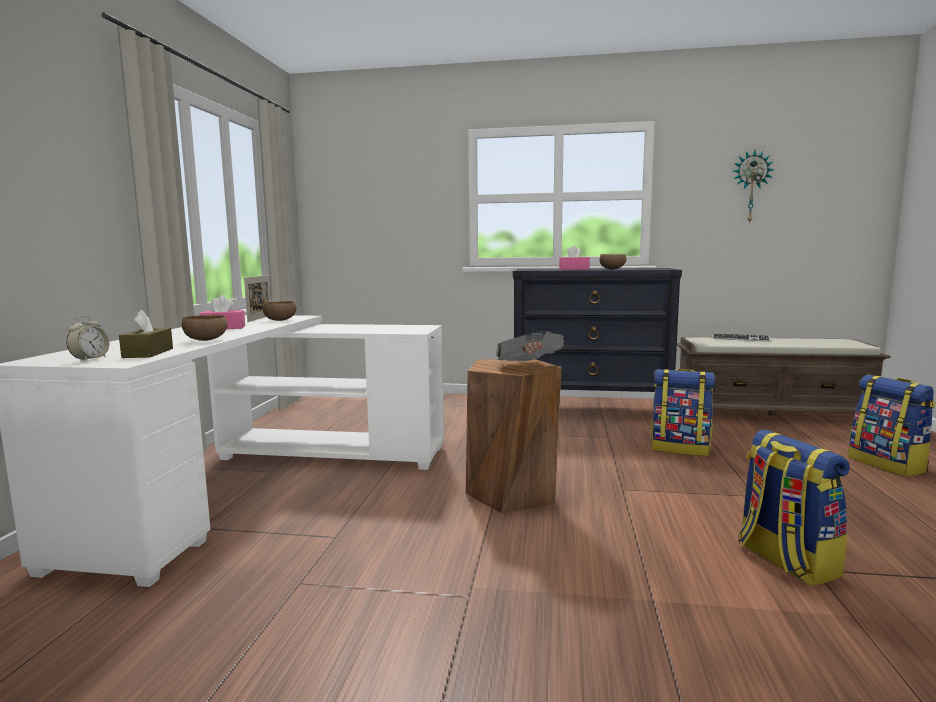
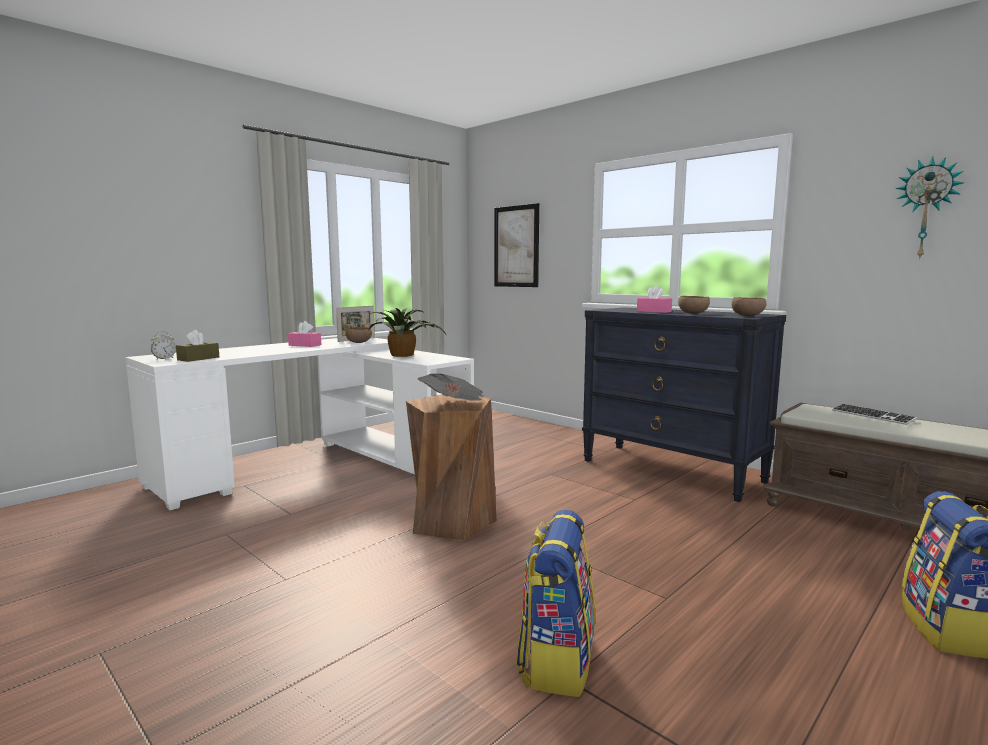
camera: 35 degrees right, 0 degrees up
(207, 340) = (258, 353): brown bowl -> brown bowl (748, 316)
(358, 328) = (404, 355): none -> potted plant
(371, 210) = (516, 246): none -> picture
(680, 448) = (689, 530): backpack -> none

